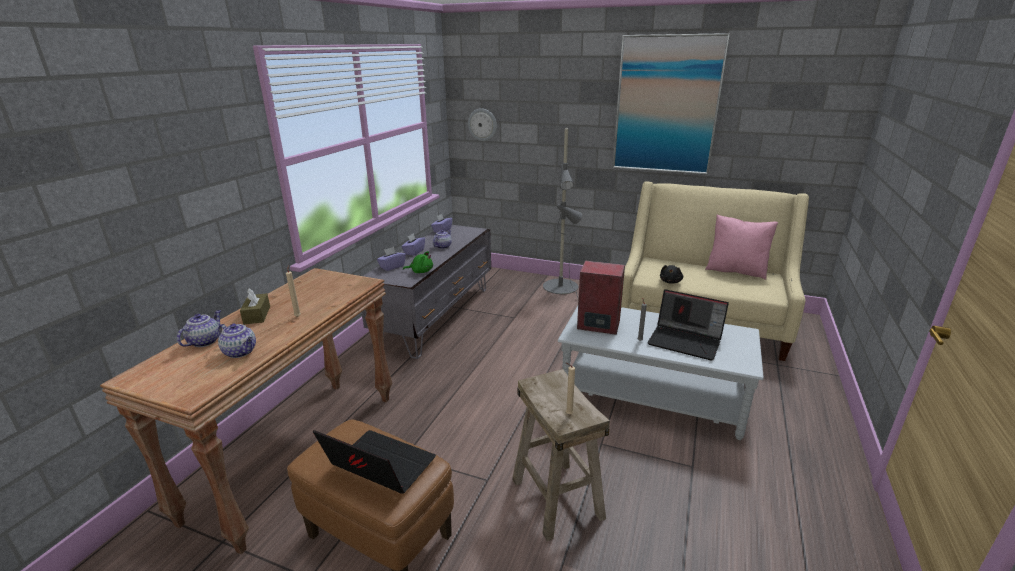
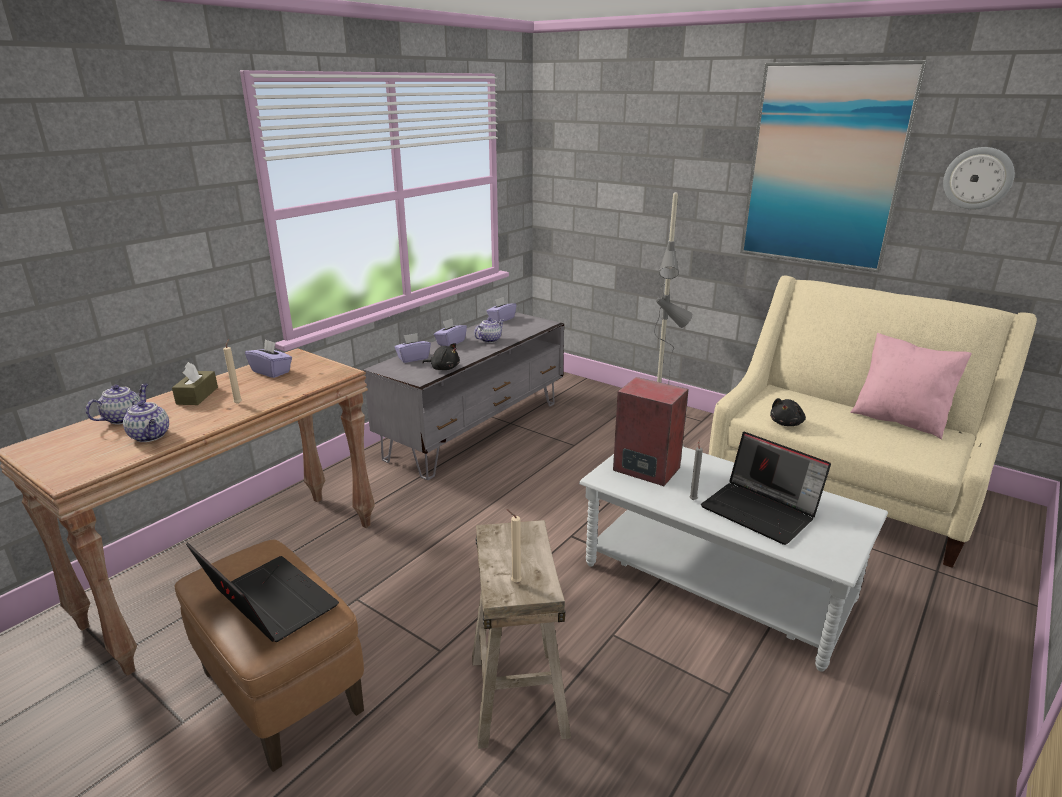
camera: 15 degrees right, 0 degrees up
(307, 288) = (271, 371): none -> purple tissue box
(420, 271) = (444, 368): green plush toy -> black plush toy
(482, 124) = (574, 183): wall clock -> wall clock (978, 178)

